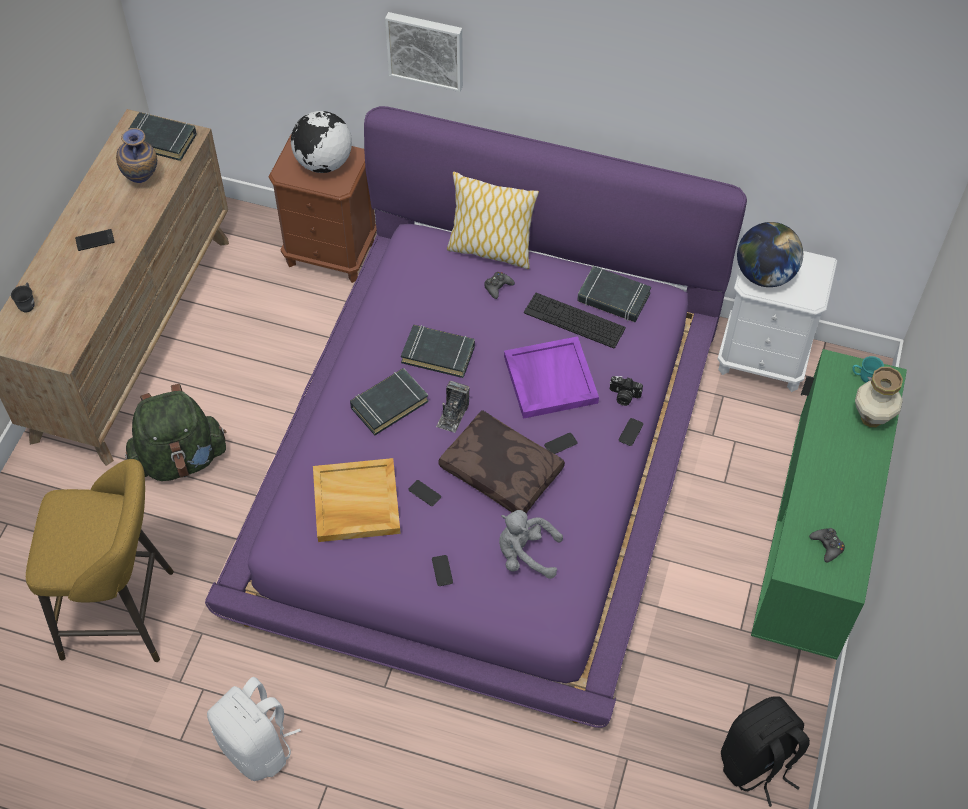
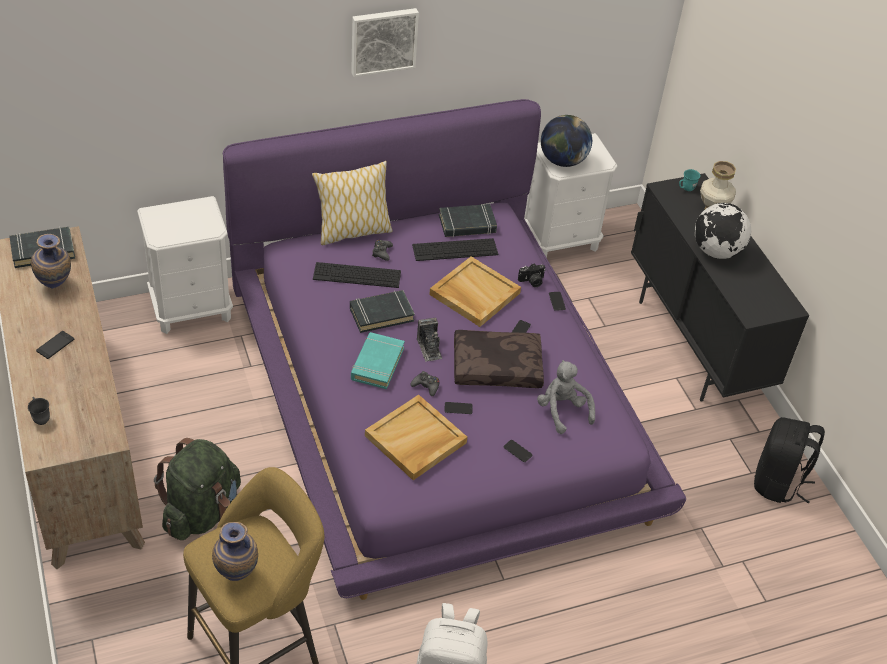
camera: 40 degrees left, 10 degrees down
(62, 542) = (237, 574): none -> vase
(323, 163) = (185, 219): globe -> globe (716, 251)
(331, 253) = (191, 309): brown nightstand -> white nightstand
(389, 404) = (377, 364): black book -> turquoise book
(426, 49) = (261, 78): picture -> picture (383, 40)
(451, 300) = (357, 275): none -> keyboard
(525, 554) = (562, 411): grey plush toy -> grey plush toy turned 90 degrees clockwise
(549, 379) = (474, 294): purple tray -> beige tray
(807, 557) = (694, 345): green cabinet -> black cabinet
(827, 546) = (758, 293): black game controller -> black game controller (426, 386)

